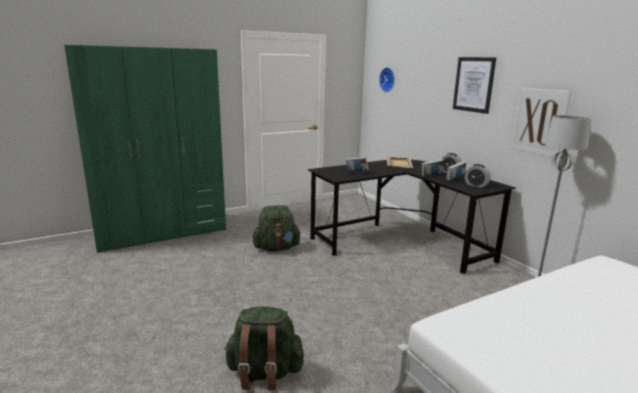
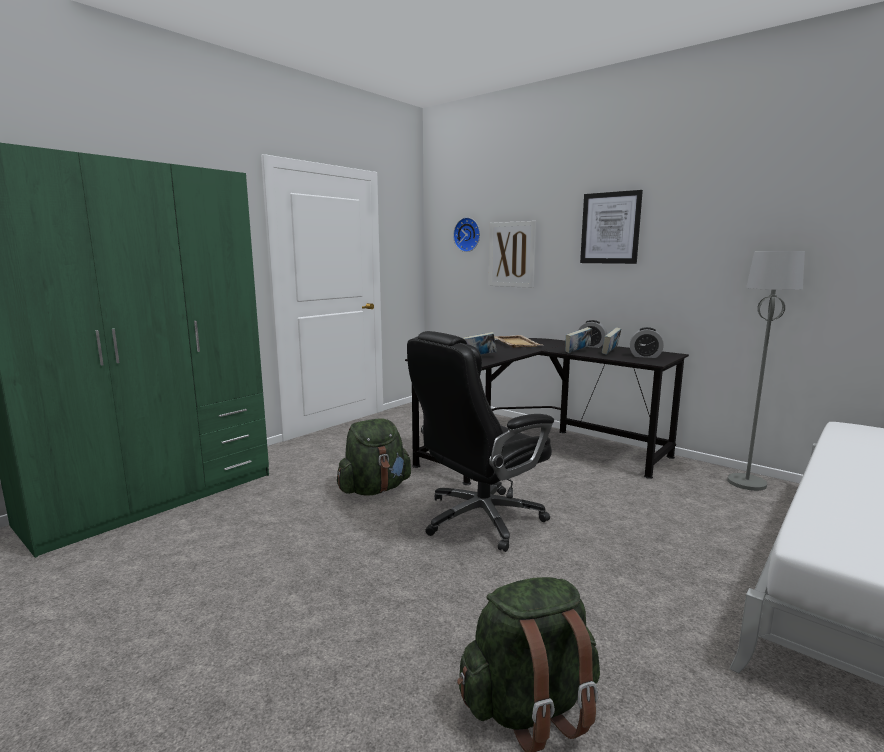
camera: 20 degrees left, 5 degrees down
(322, 277) = (479, 519): none -> black office chair
(539, 122) = (715, 266): picture -> picture (512, 254)

